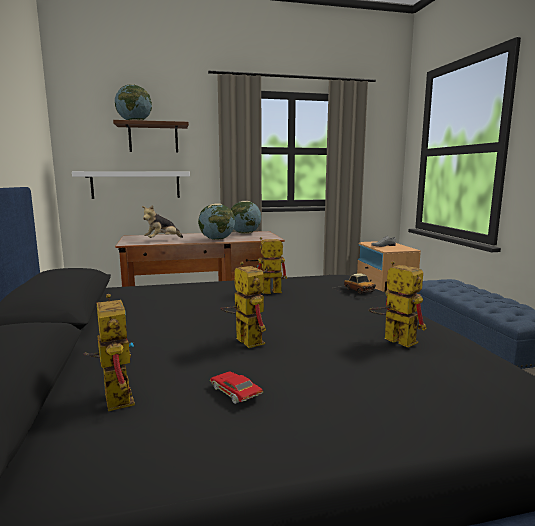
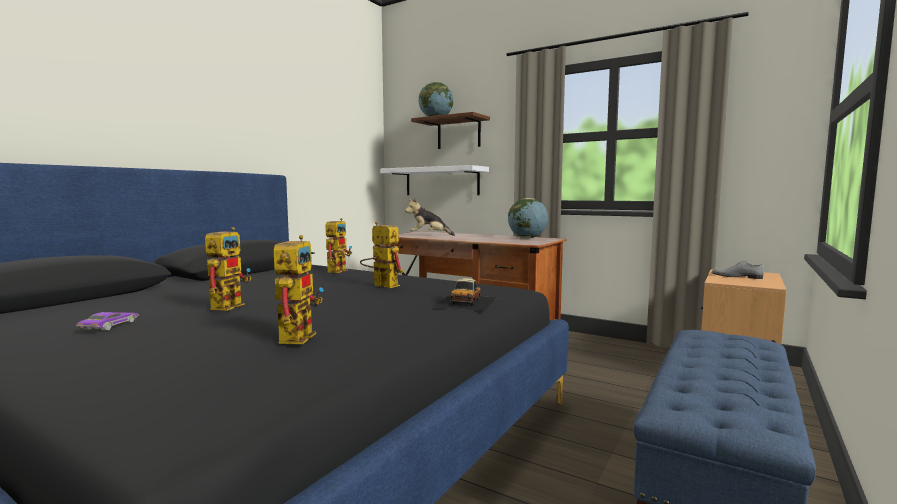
camera: 45 degrees right, 5 degrees down
(113, 396) = (86, 309): toy robot -> toy robot (338, 270)
(217, 239) = (474, 239): globe -> none
(235, 392) = (109, 326): red toy car -> purple toy car

